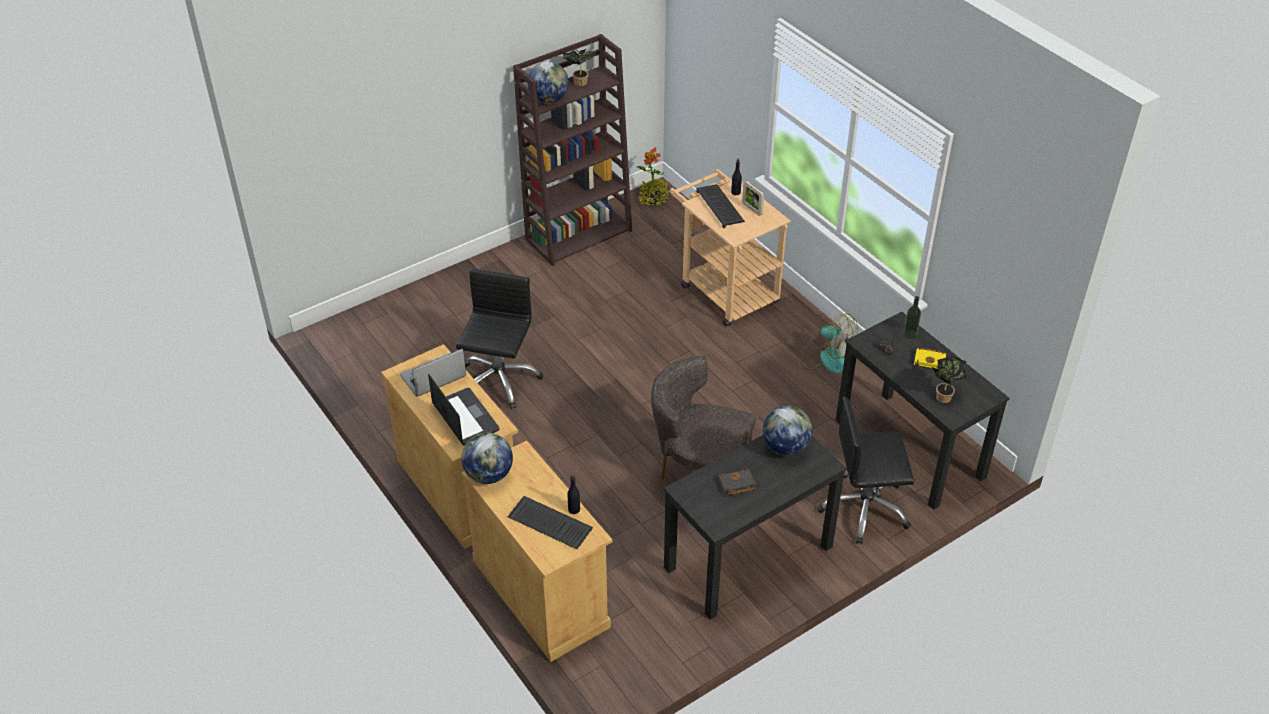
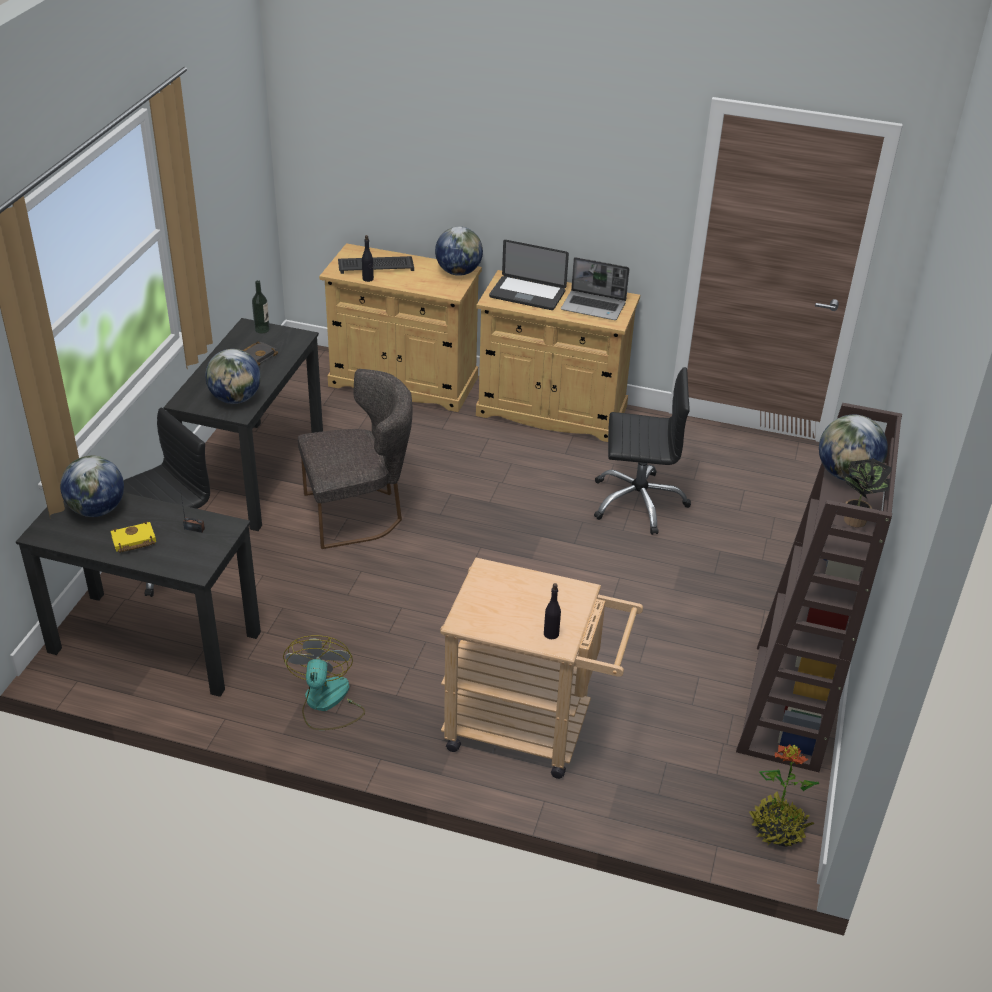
camera: 140 degrees right, 5 degrees down
(433, 377) = (594, 307): laptop -> laptop turned 90 degrees clockwise
(499, 380) = (638, 502): black office chair -> black office chair turned 60 degrees counterclockwise
(721, 207) = (545, 599): keyboard -> none
(752, 209) = (504, 619): picture frame -> none
(826, 357) = (326, 703): fan -> fan turned 90 degrees clockwise
(910, 334) = (176, 561): bottle -> bottle (262, 329)
(943, 396) = (96, 510): potted plant -> globe

